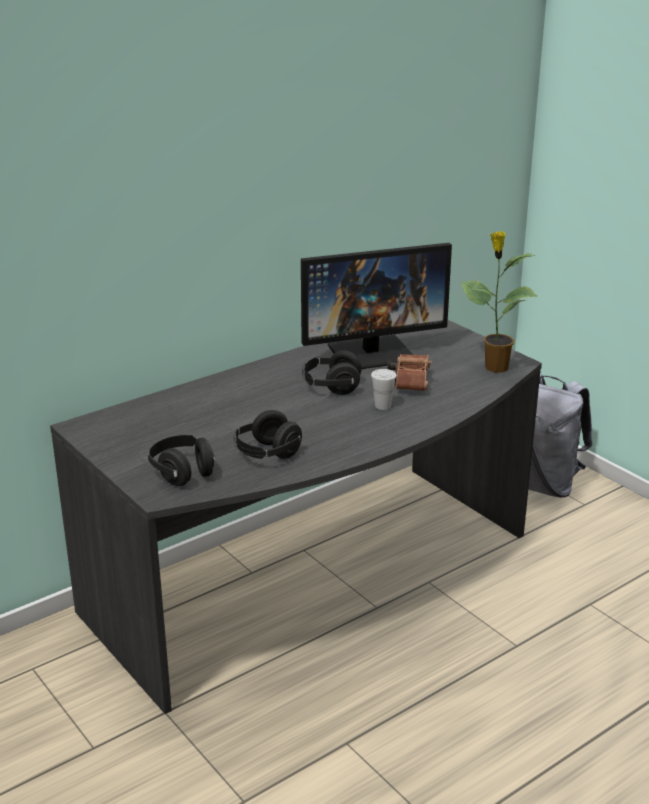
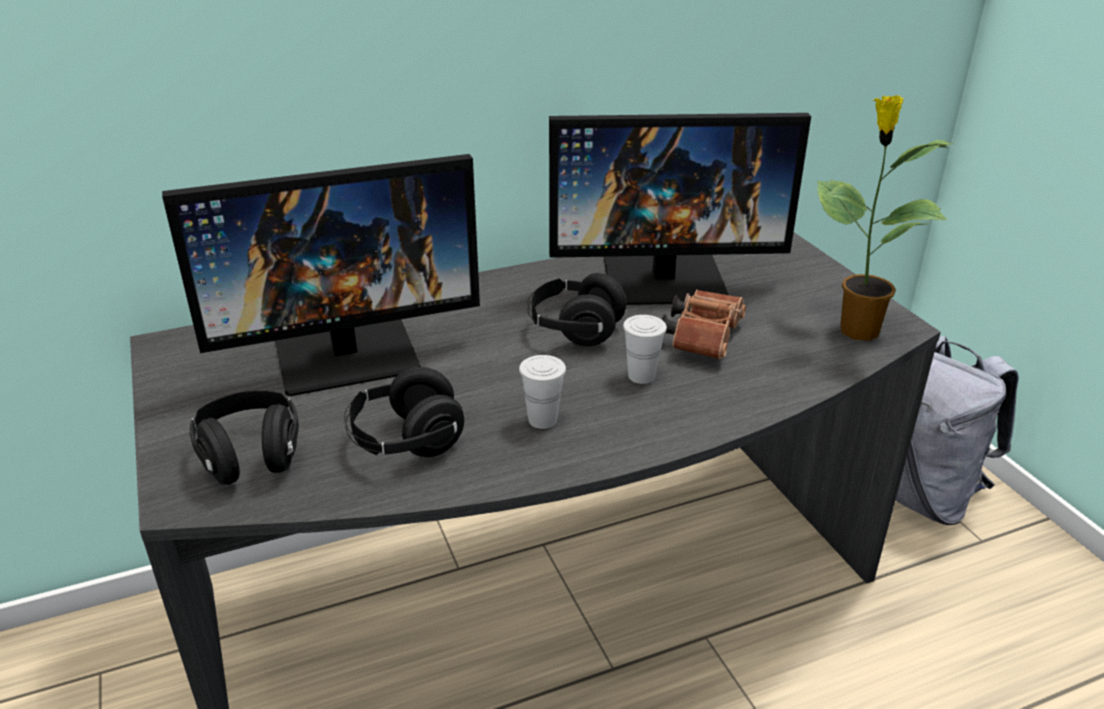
camera: 15 degrees right, 5 degrees up
(200, 416) = (347, 353): none -> monitor
(338, 434) = (542, 420): none -> white cup

